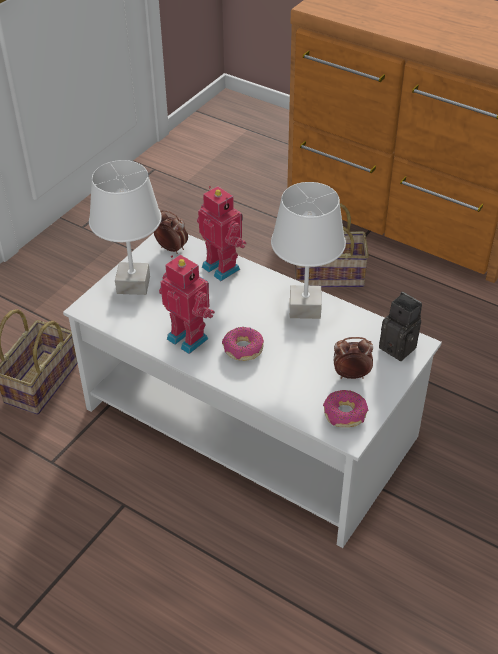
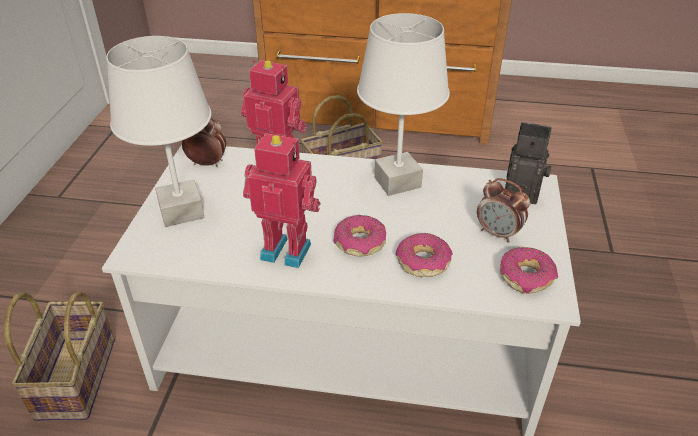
camera: 25 degrees left, 5 degrees down
(278, 378) = (423, 262): none -> donut
(351, 375) = (498, 233): alarm clock -> alarm clock turned 120 degrees counterclockwise

